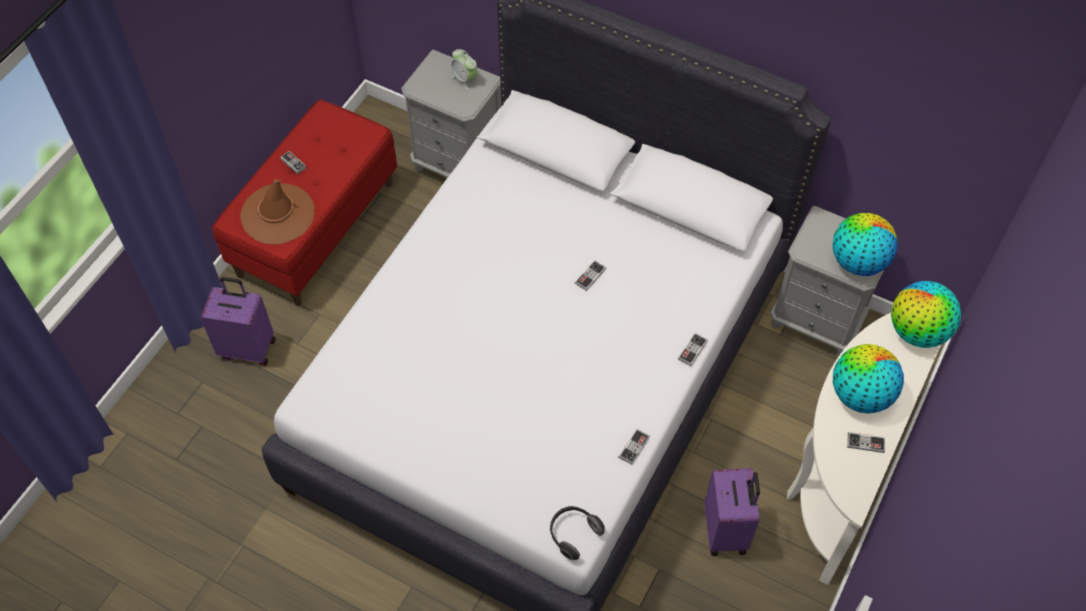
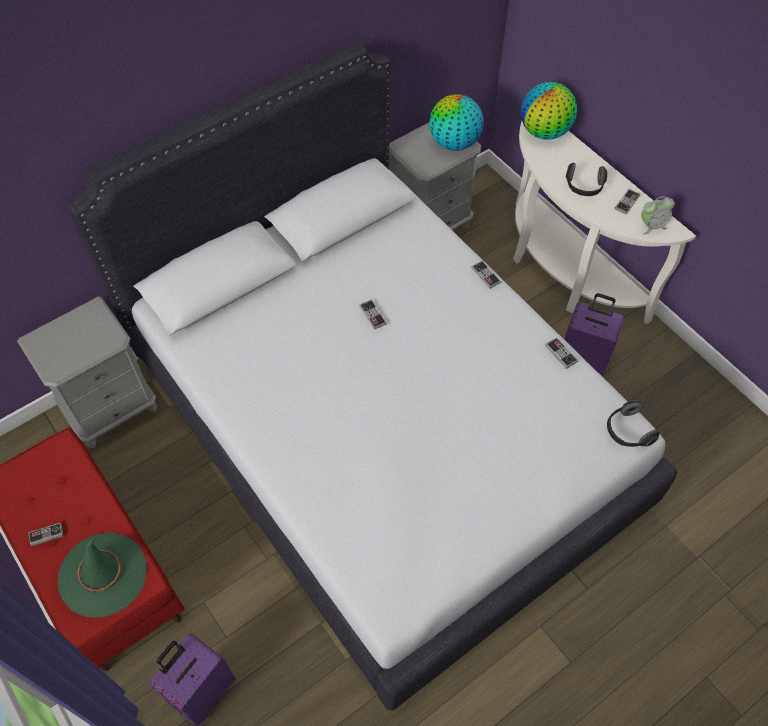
camera: 65 degrees left, 0 degrees up
(278, 214) = (103, 574): brown hat -> green hat
(465, 79) = (78, 326): alarm clock -> alarm clock (652, 226)
(860, 395) = (584, 187): globe -> headphones

